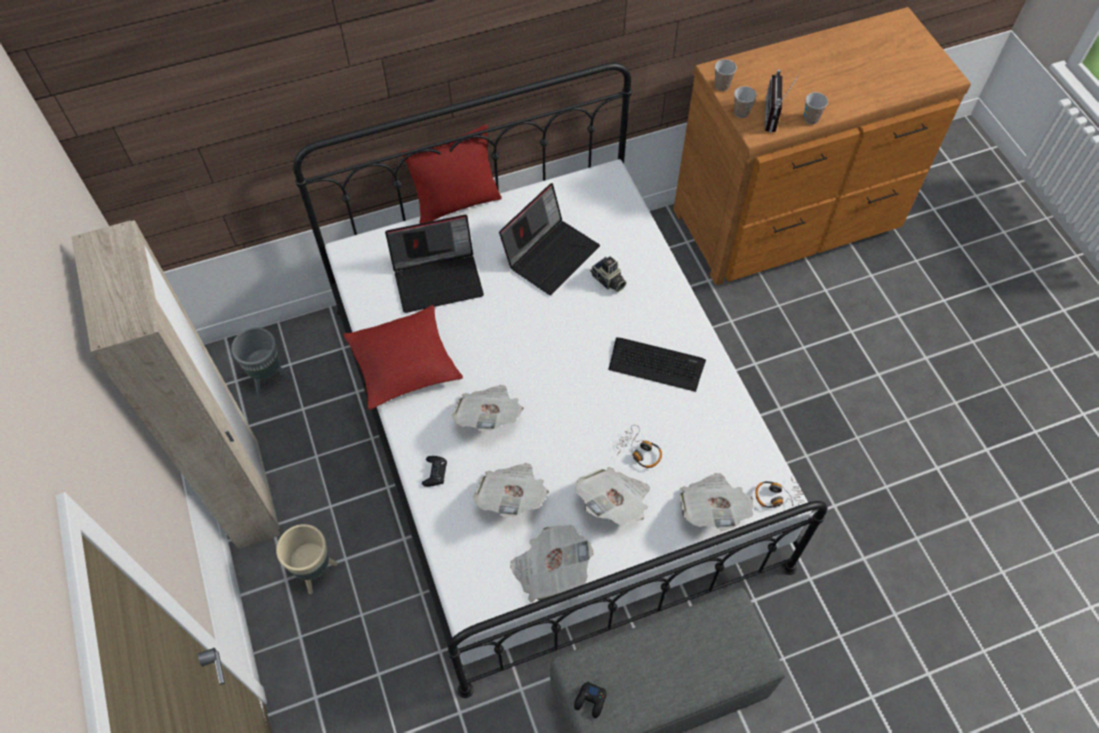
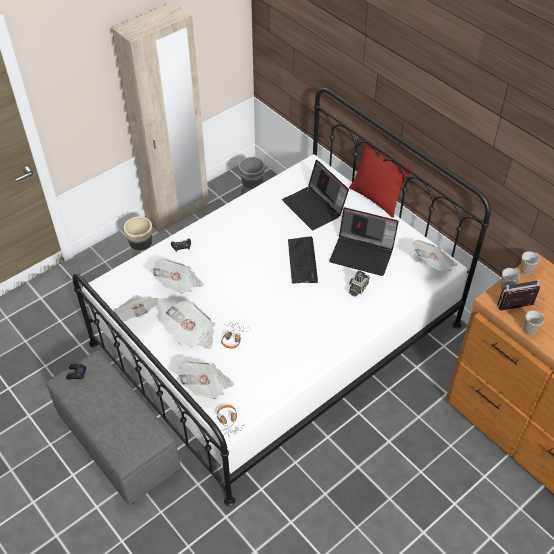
camera: 70 degrees right, 10 degrees down
(404, 363) = (247, 211): red pillow -> none
(489, 416) = (228, 258): newspaper -> newspaper (433, 265)
(656, 364) = (303, 330): keyboard -> keyboard (302, 261)

